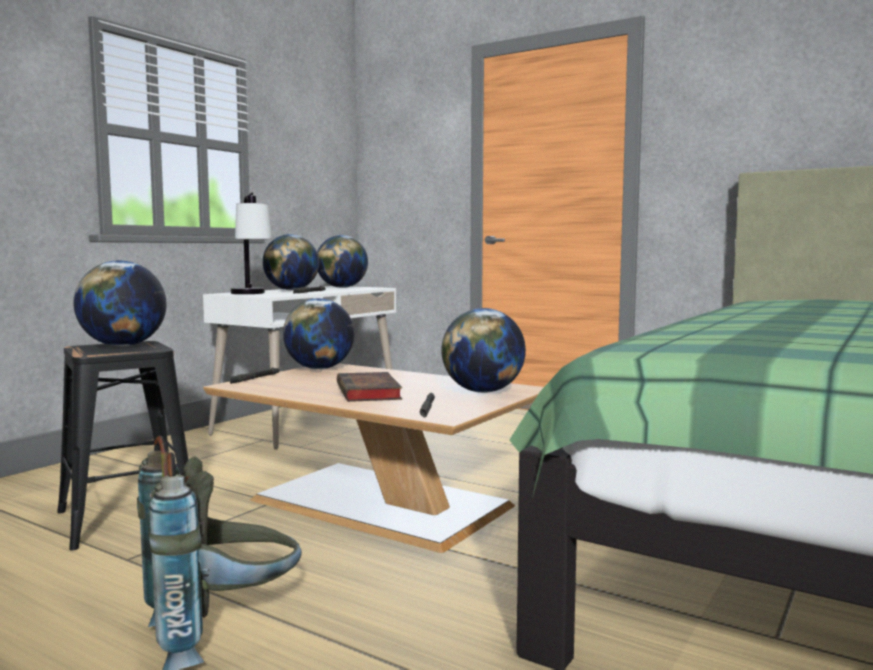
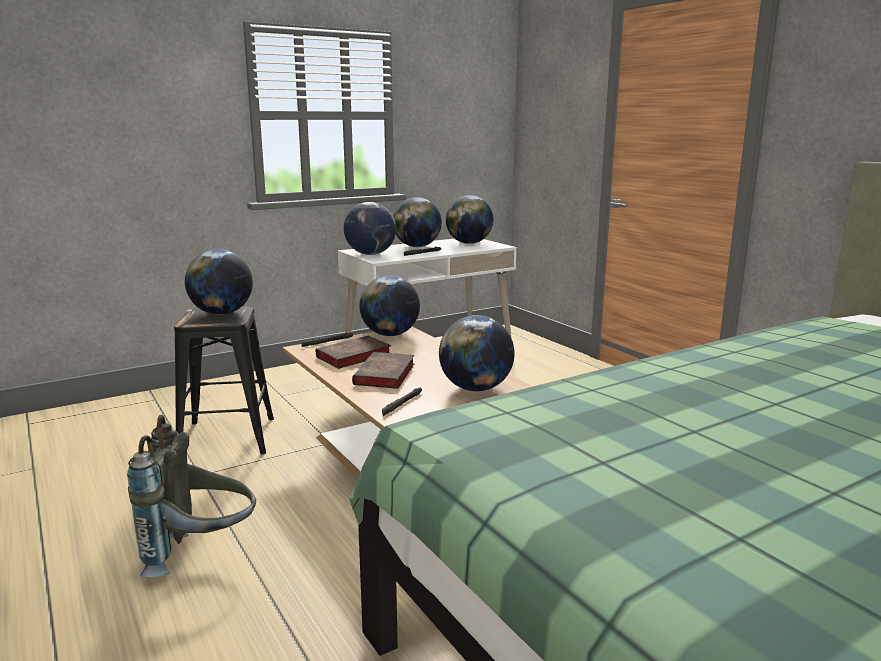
camera: 25 degrees right, 10 degrees up
(252, 294) = (371, 254): table lamp -> globe
(306, 385) = (352, 357): none -> book

